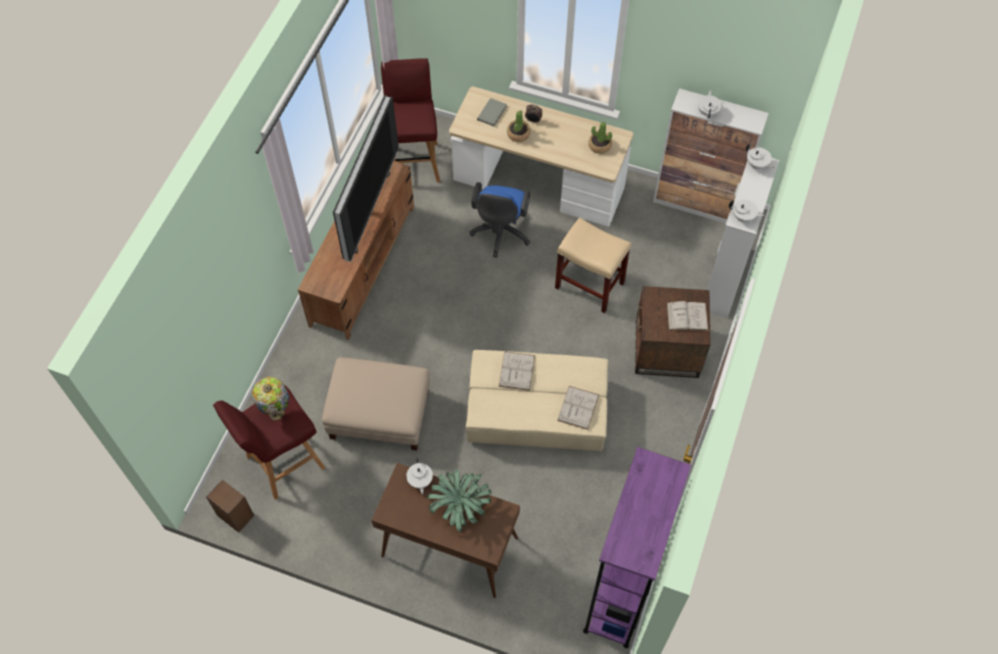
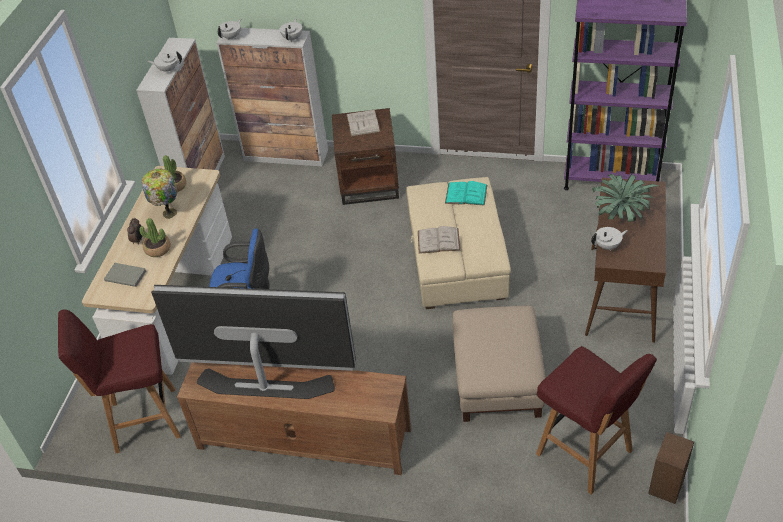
camera: 95 degrees left, 15 degrees down
(277, 411) = (577, 379): table lamp -> table lamp (168, 213)
(578, 407) = (466, 194): white book -> turquoise book
(590, 285) = (305, 240): beige stool -> none

